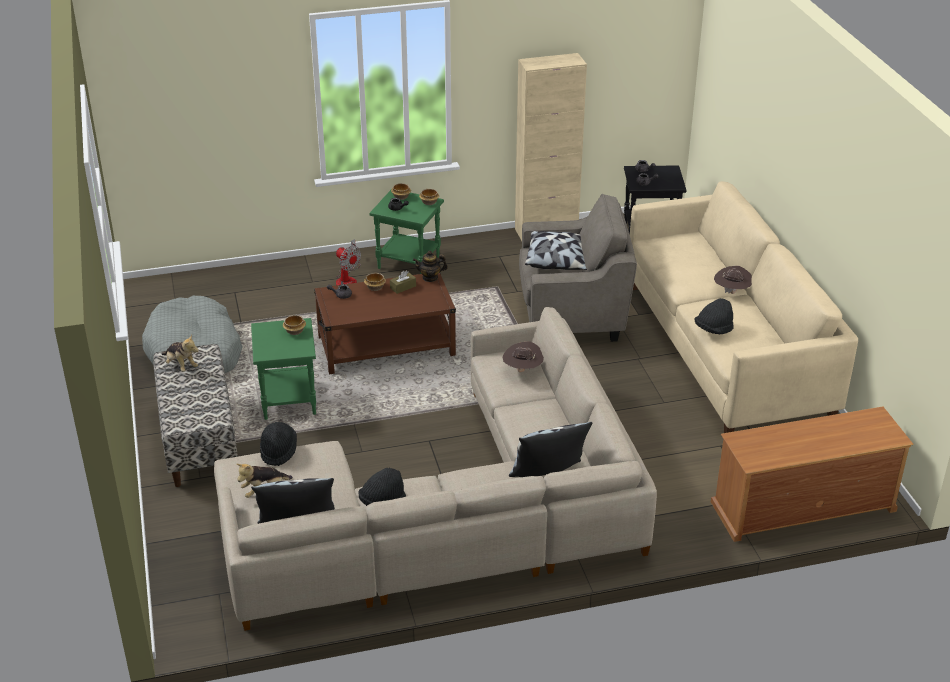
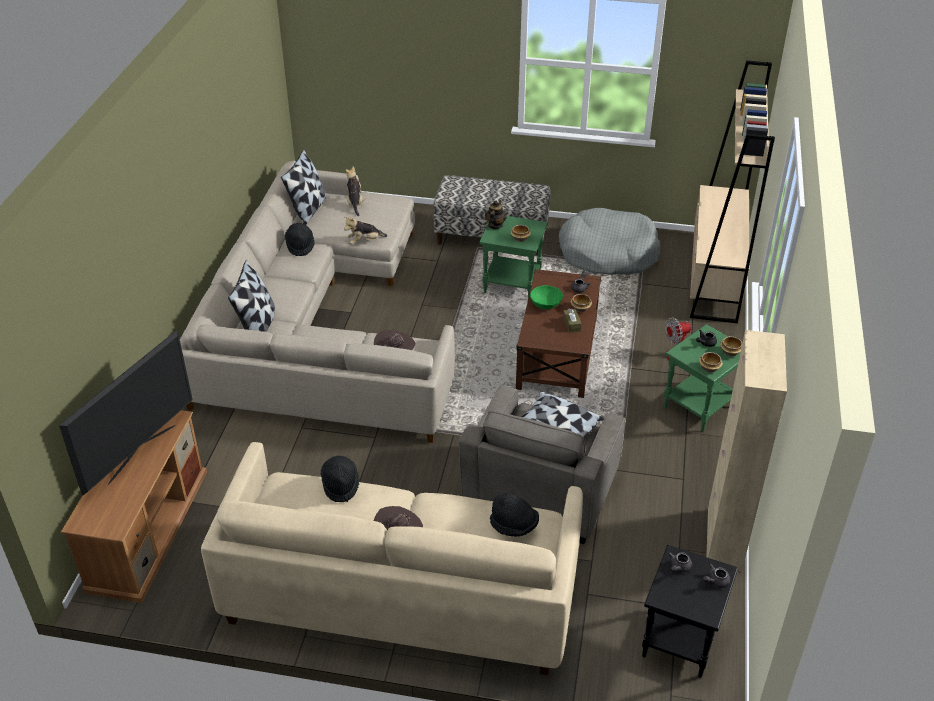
camera: 115 degrees right, 5 degrees up
(181, 365) = (523, 193): plush toy -> plush toy (364, 241)
(207, 284) = (714, 277): none -> beige bookcase
(278, 451) = (393, 218): black hat -> black hat (514, 526)
(381, 307) = (546, 304): none -> green bowl
(430, 277) = (578, 345): teapot -> teapot (495, 225)
(796, 440) = (141, 453): none -> television

